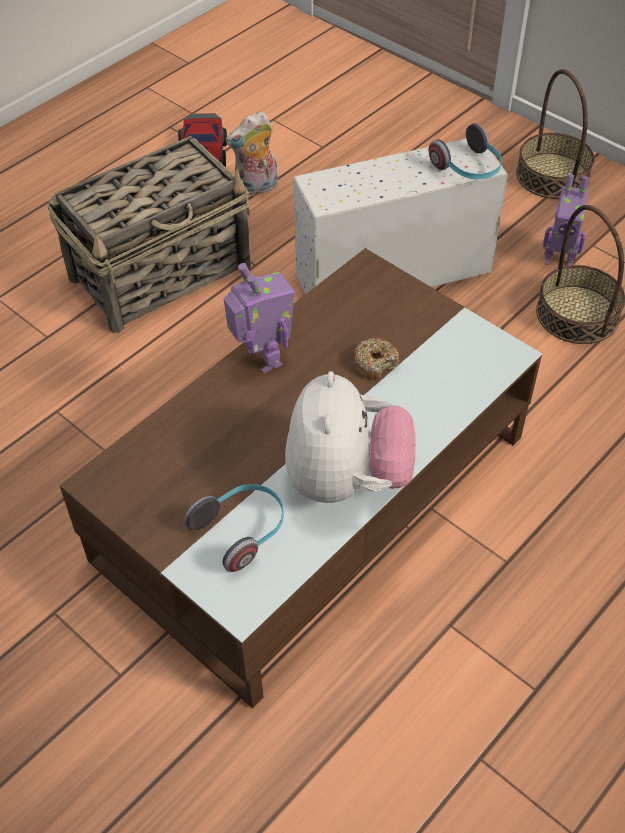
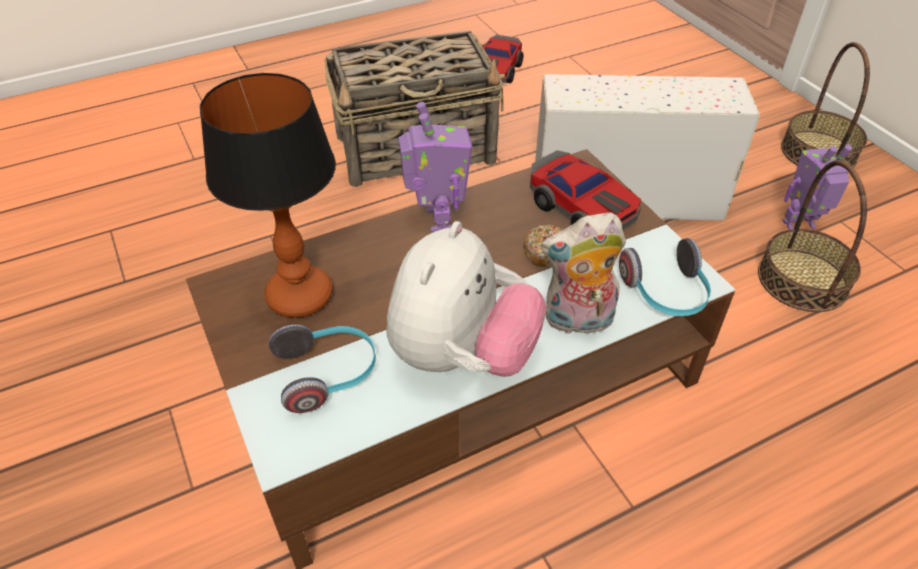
camera: 20 degrees right, 5 degrees down
(178, 468) = (301, 295): none -> table lamp
(257, 188) = (531, 104): plush toy -> plush toy (577, 321)
(386, 311) = (581, 207): none -> toy car
(468, 168) = (720, 101): headphones -> headphones (666, 293)
(559, 259) = (800, 225): toy robot -> toy robot turned 135 degrees clockwise

